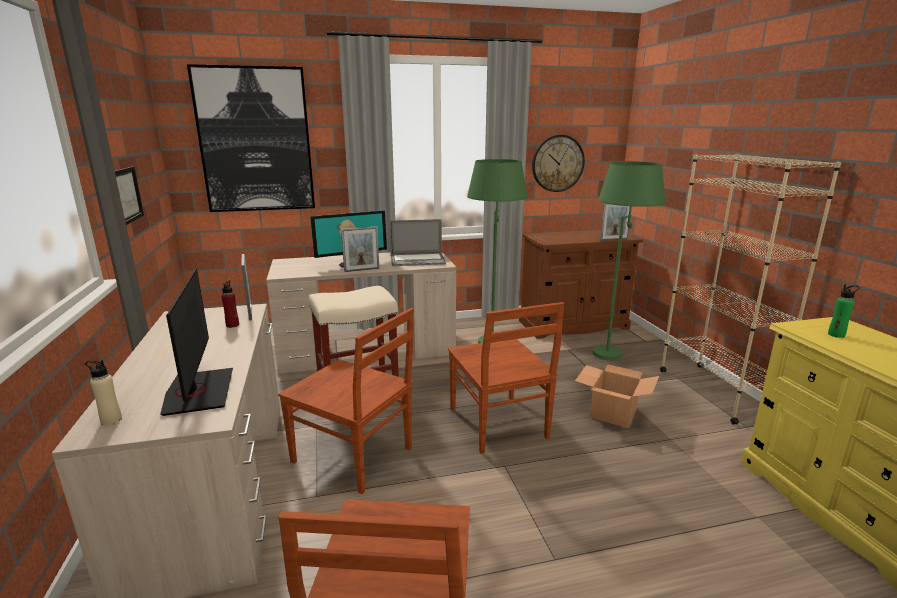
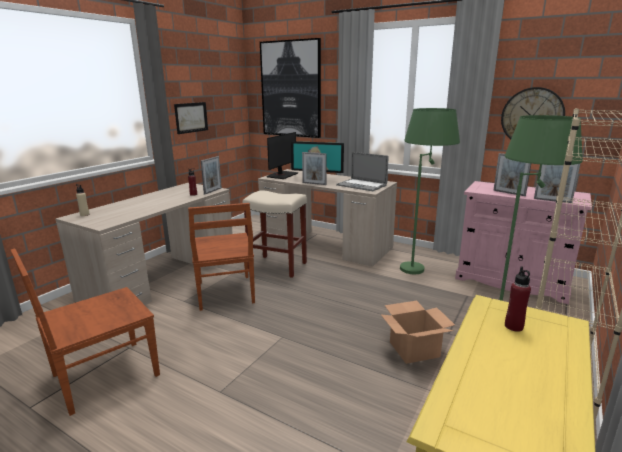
camera: 45 degrees right, 0 degrees up
(198, 392) = (122, 215): monitor -> monitor (282, 175)
(498, 424) = (321, 315): brown chair -> none
(573, 325) = (511, 281): brown cabinet -> pink cabinet
(574, 239) = (509, 193): none -> picture frame
(836, 335) = (513, 326): green bottle -> red bottle

